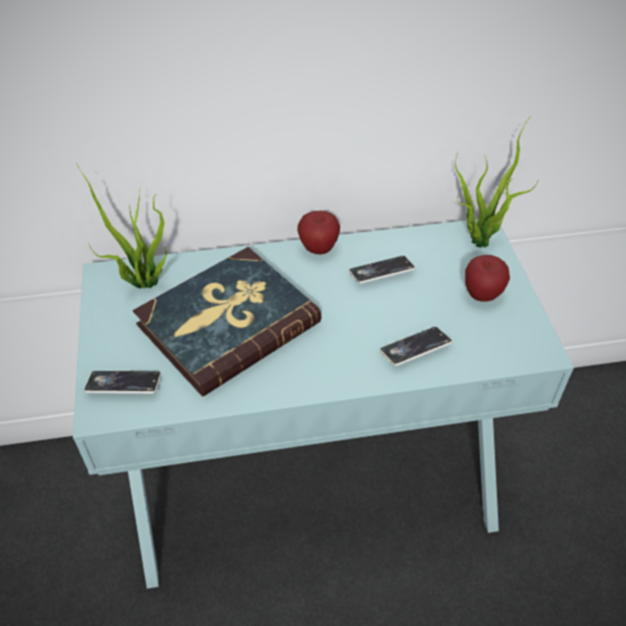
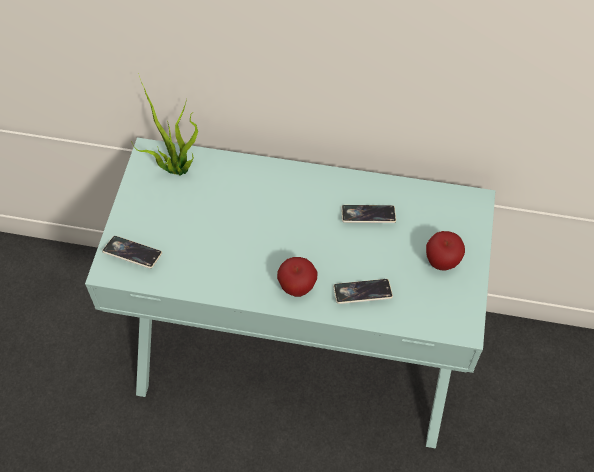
camera: 20 degrees right, 10 degrees up
(227, 323) = (227, 225): book -> none
(318, 249) = (326, 178): apple -> apple (297, 287)
(479, 238) = (468, 207): potted plant -> none

